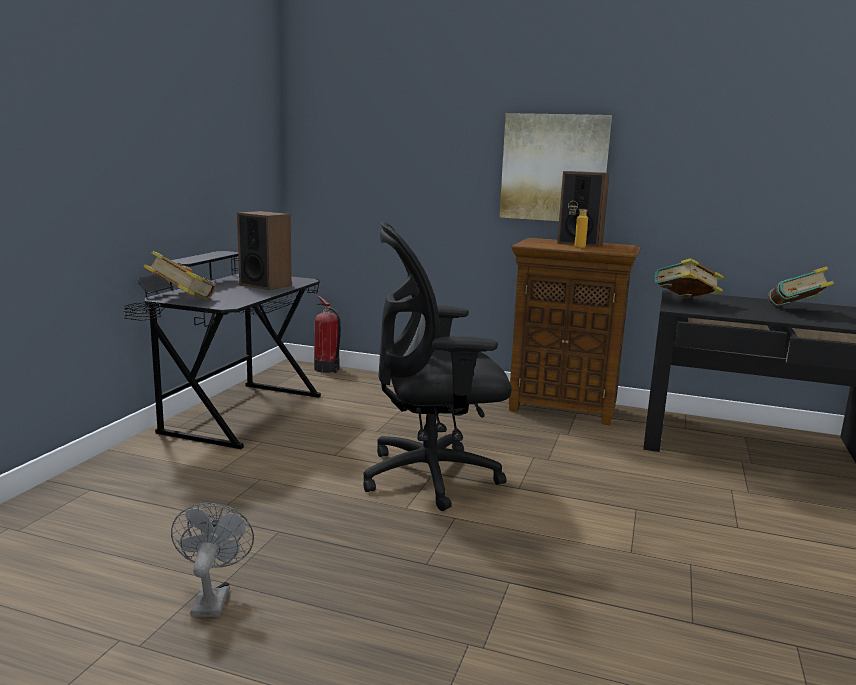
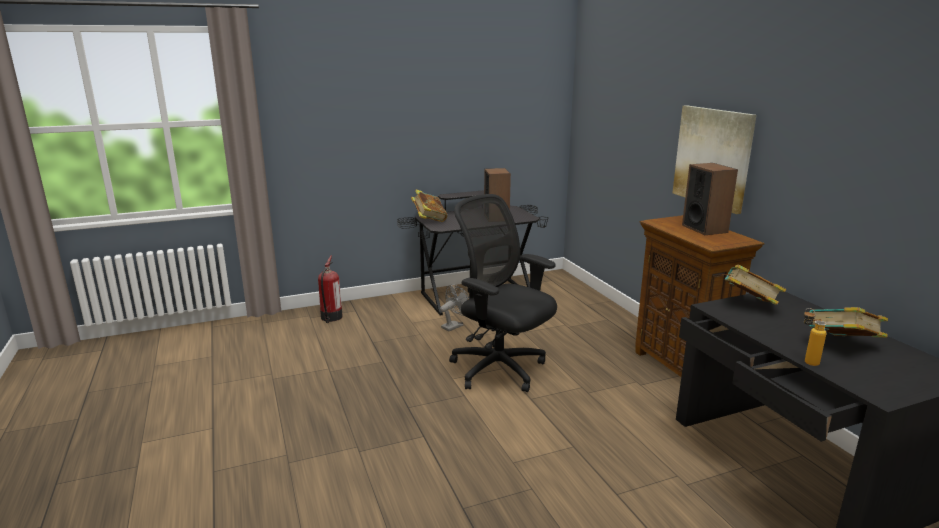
camera: 50 degrees right, 5 degrees up
(212, 598) = (316, 375): grey fan -> grey fan (454, 326)
(327, 369) = (573, 283): fire extinguisher -> fire extinguisher (331, 317)
(575, 247) = (680, 231): bottle -> bottle (806, 360)

